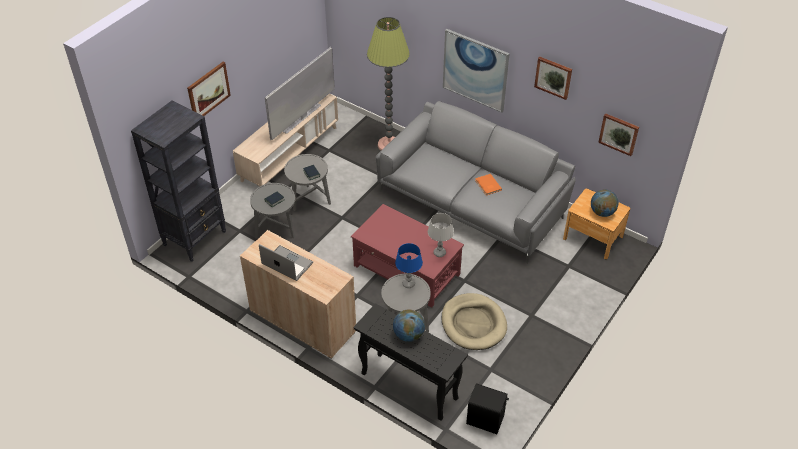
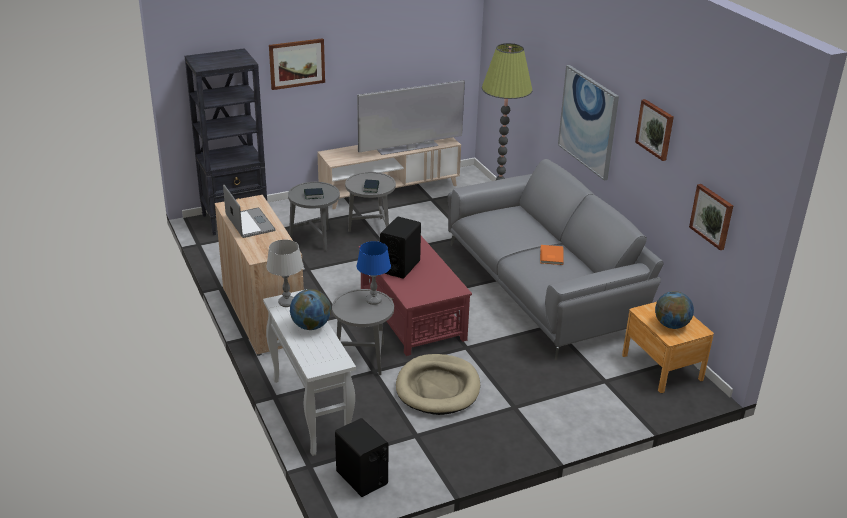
camera: 30 degrees right, 15 degrees down
(396, 242) = (400, 266): none -> black speaker
(408, 386) = (310, 411): black console table -> white console table
(439, 253) = (436, 290): grey table lamp -> grey table lamp (286, 303)

